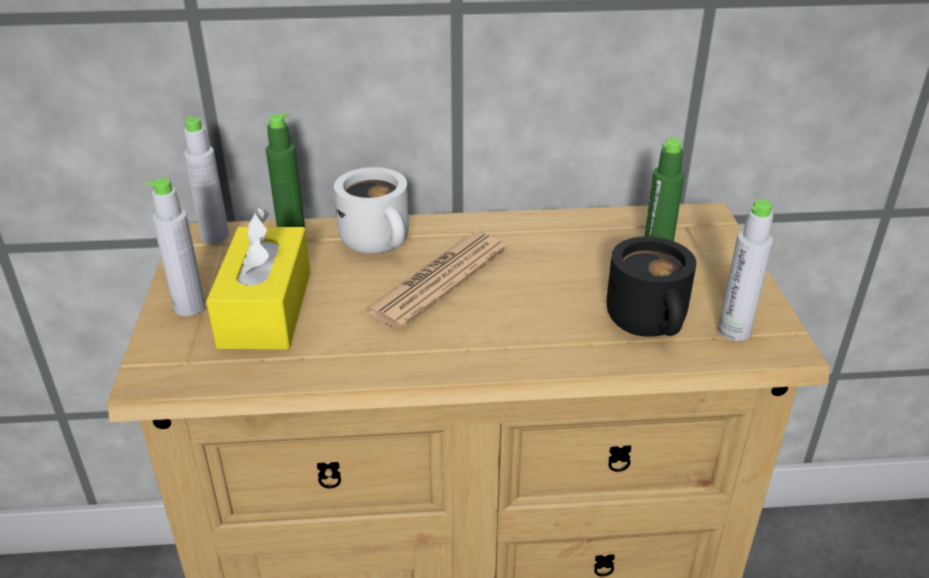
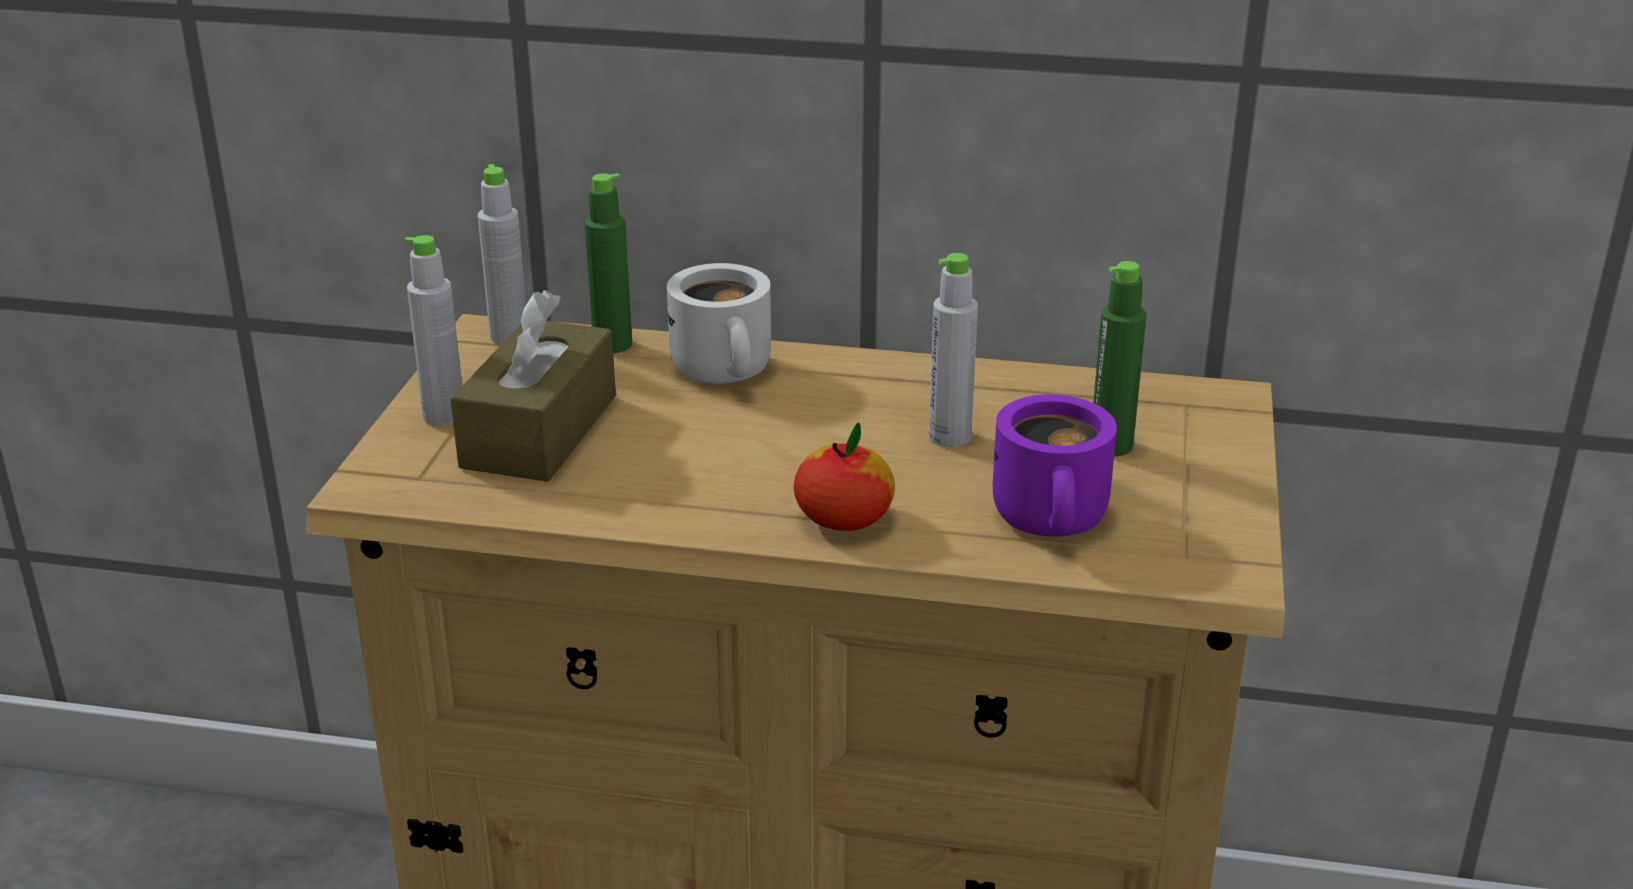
camera: 15 degrees right, 5 degrees down
(266, 309) = (539, 431): yellow tissue box -> brown tissue box
(437, 281) = (782, 429): newspaper -> none
(511, 344) = (844, 518): none -> apple
(651, 323) = (1056, 521): black mug -> purple mug
(734, 331) = (1170, 548): grey bottle -> grey bottle (950, 436)

